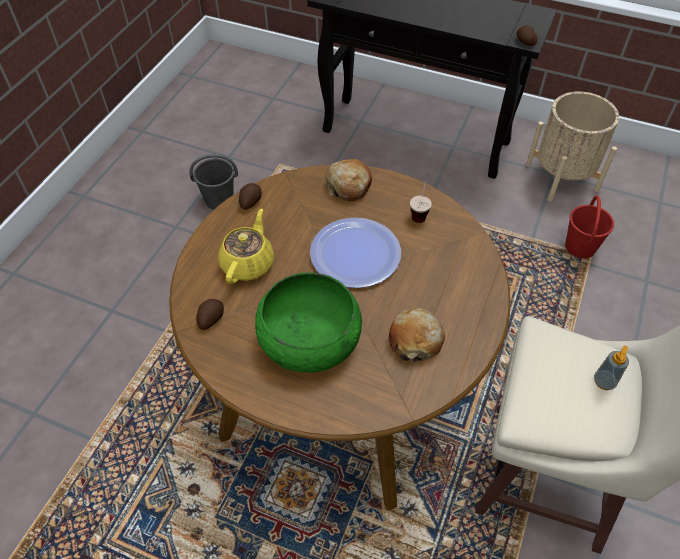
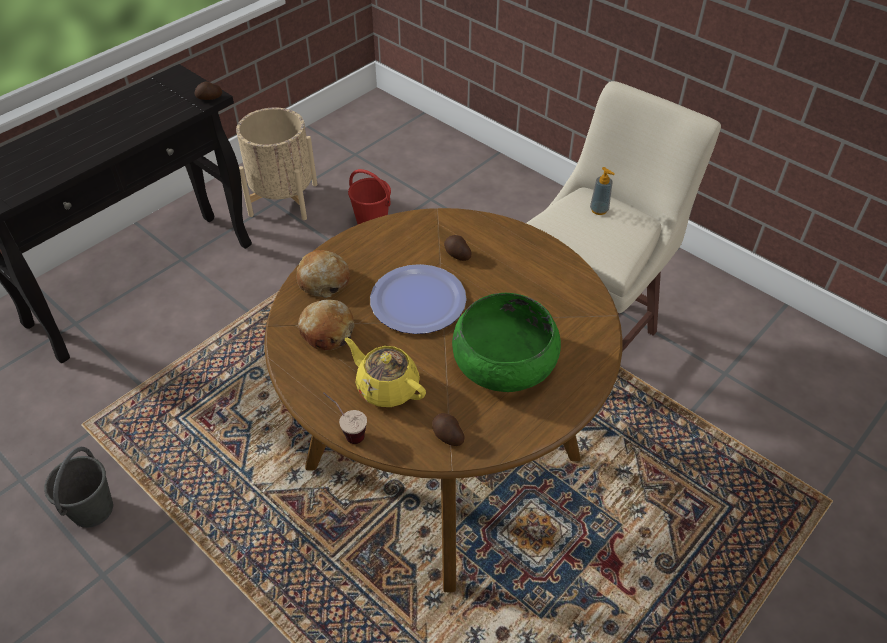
camera: 70 degrees left, 5 degrees down
(250, 201) = (296, 365): potato -> potato (457, 255)
(415, 340) = (537, 289): bread -> bread (327, 331)
(420, 211) = (389, 240): cup -> cup (346, 431)

